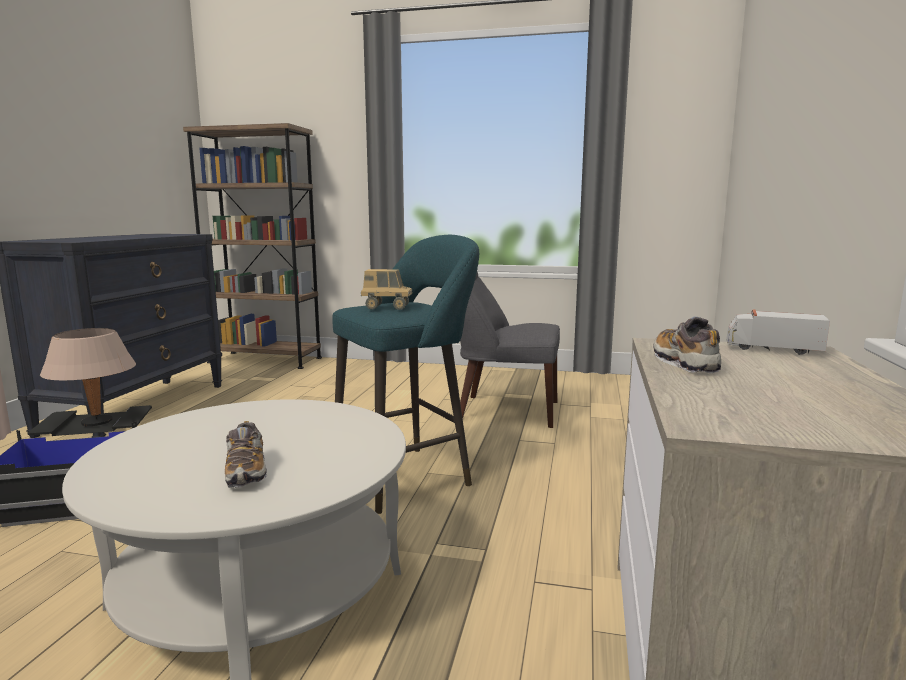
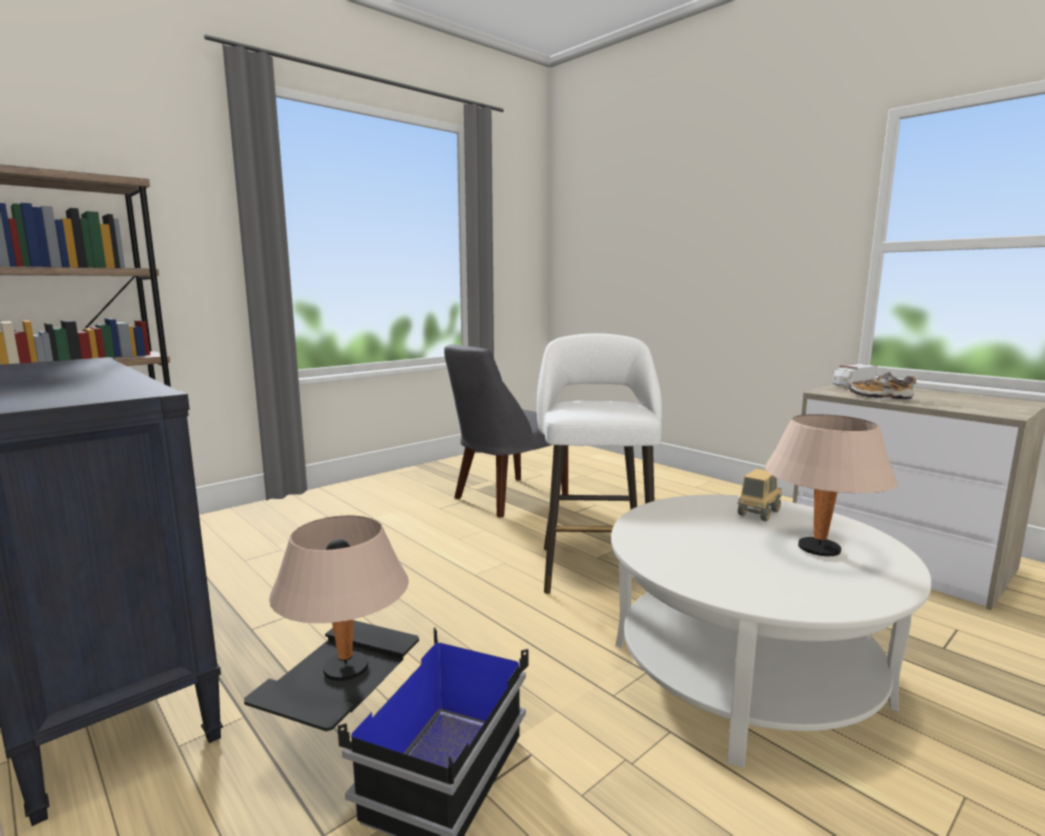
camera: 55 degrees left, 0 degrees up
(247, 472) = (819, 549): shoe -> beige table lamp
(387, 307) = (605, 407): toy truck -> toy truck (758, 513)
(407, 476) = (595, 566): turquoise stool -> white stool

